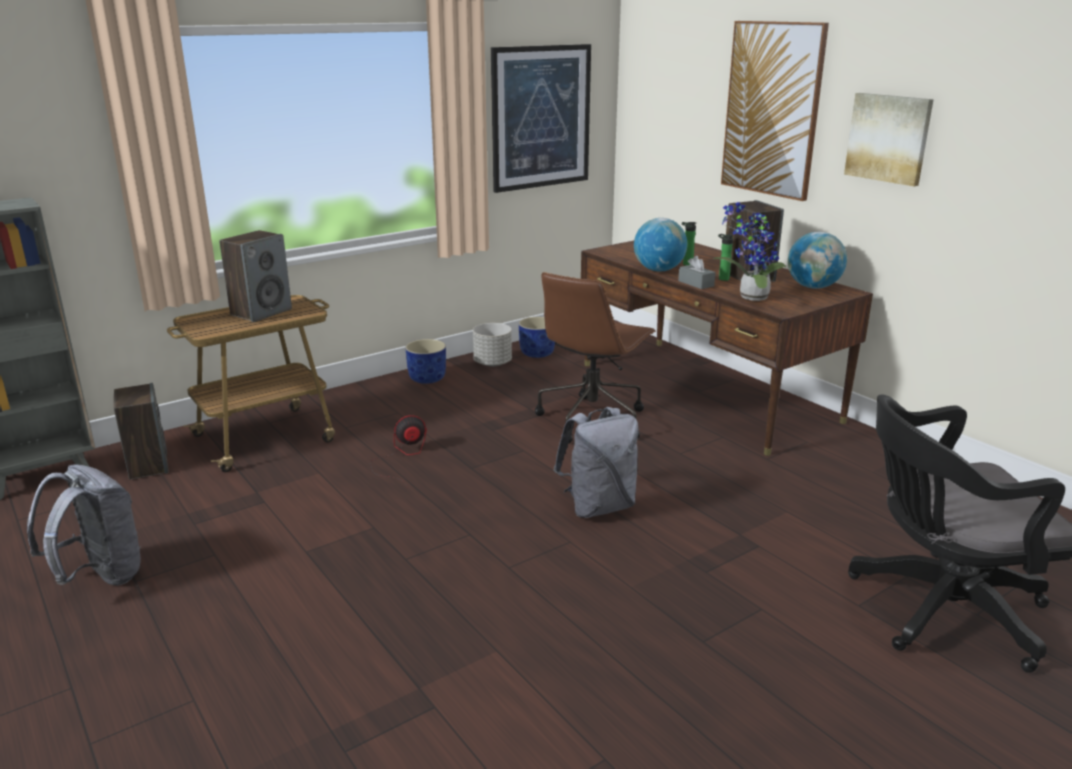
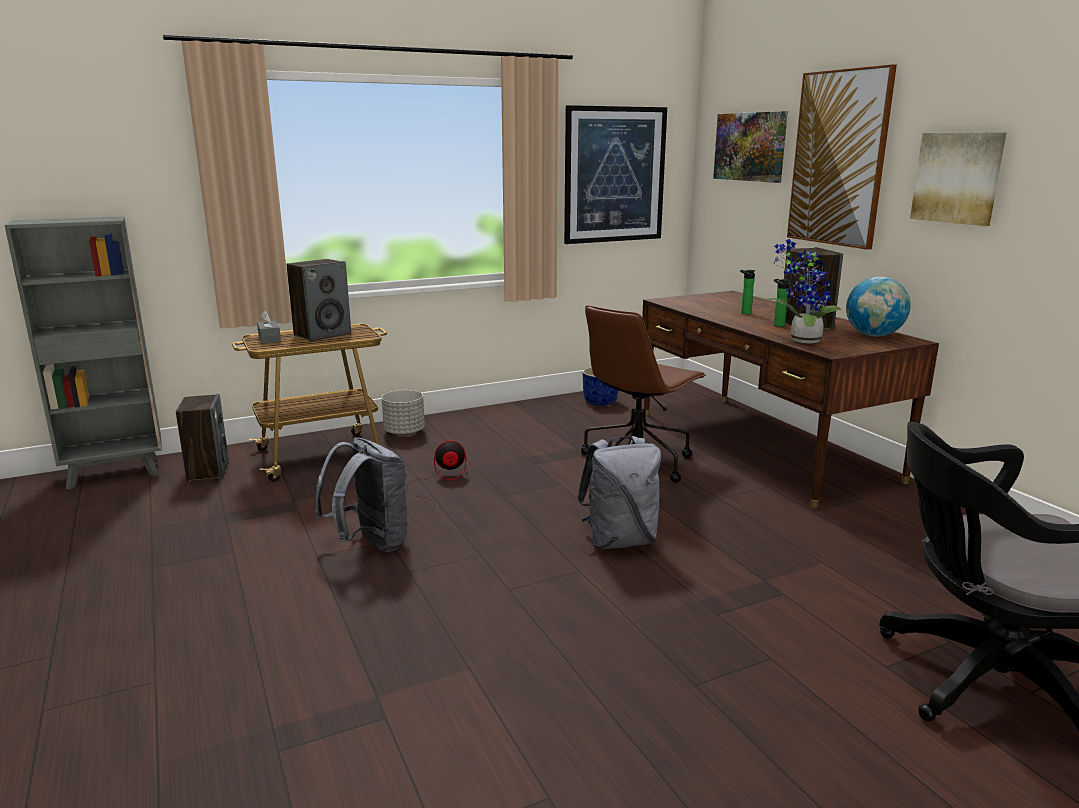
camera: 10 degrees right, 5 degrees down
(100, 577) = (123, 560): grey backpack -> grey backpack (370, 544)
(427, 378) = (488, 416): blue planter -> none
(493, 363) = (554, 407): grey planter -> grey planter (404, 432)
(658, 270) = (714, 316): globe -> none
(679, 89) = (750, 147): none -> picture
(696, 283) = (748, 327): grey tissue box -> grey tissue box (269, 339)

